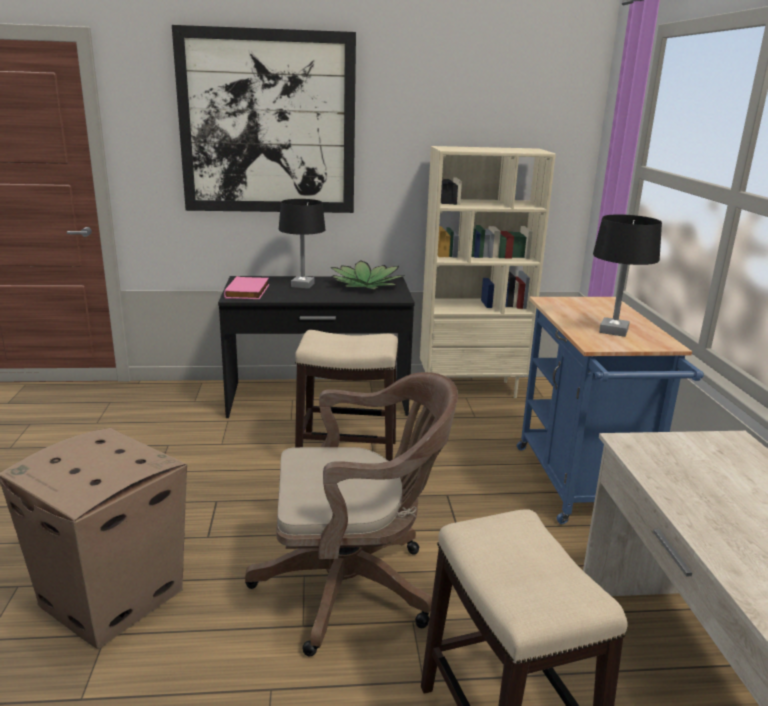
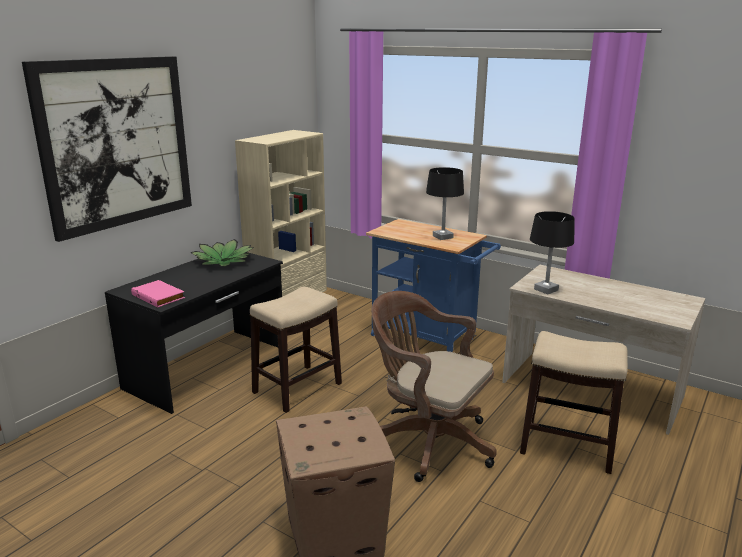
camera: 50 degrees left, 0 degrees up
(303, 285) = (183, 277): black table lamp -> black table lamp (546, 289)
(354, 586) = (428, 440): brown office chair -> brown office chair turned 90 degrees counterclockwise

